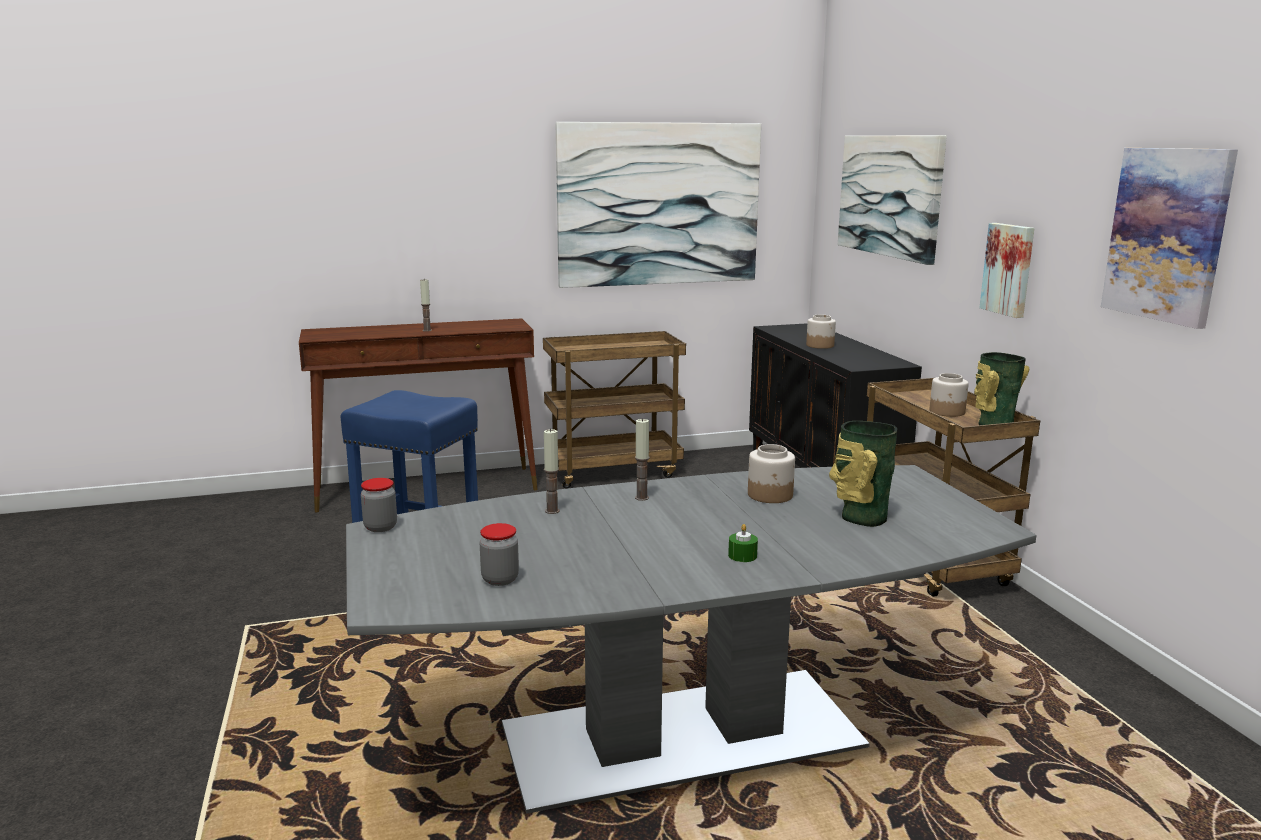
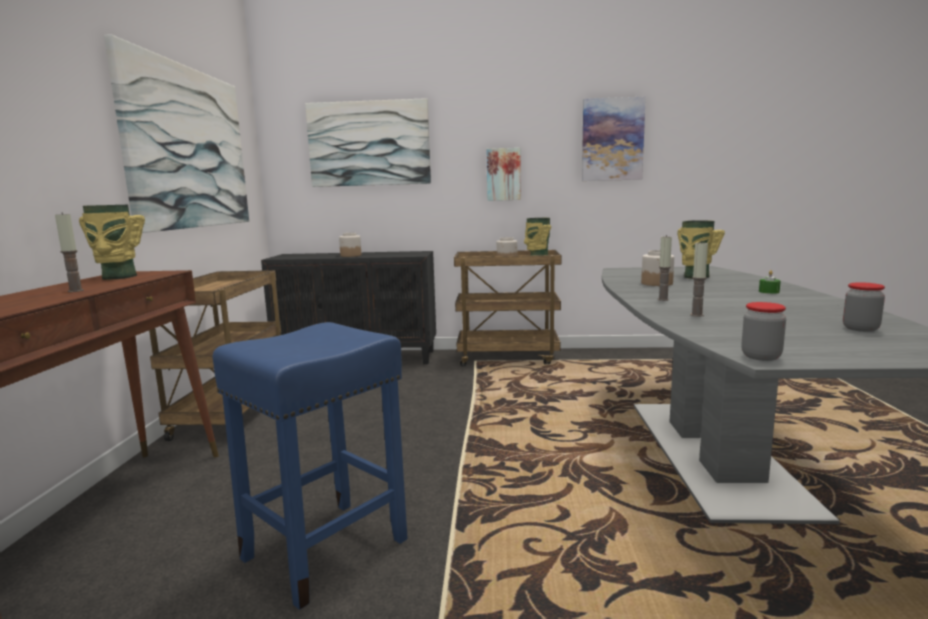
camera: 70 degrees left, 5 degrees down
(488, 324) = (117, 277): none -> vase

